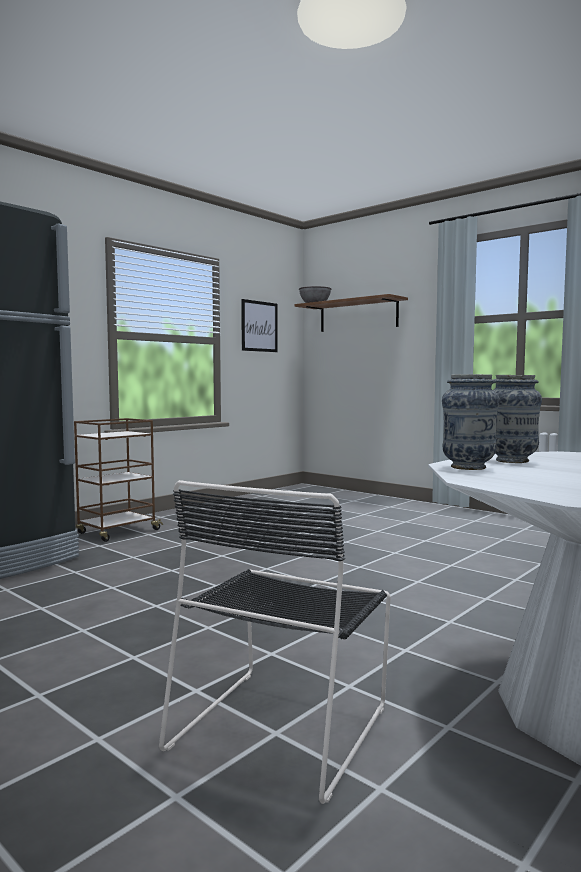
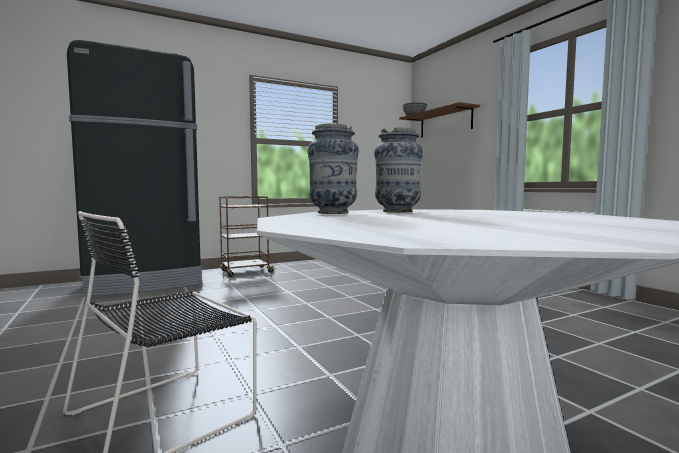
camera: 20 degrees right, 0 degrees up
(259, 326) = (371, 134): picture -> none

